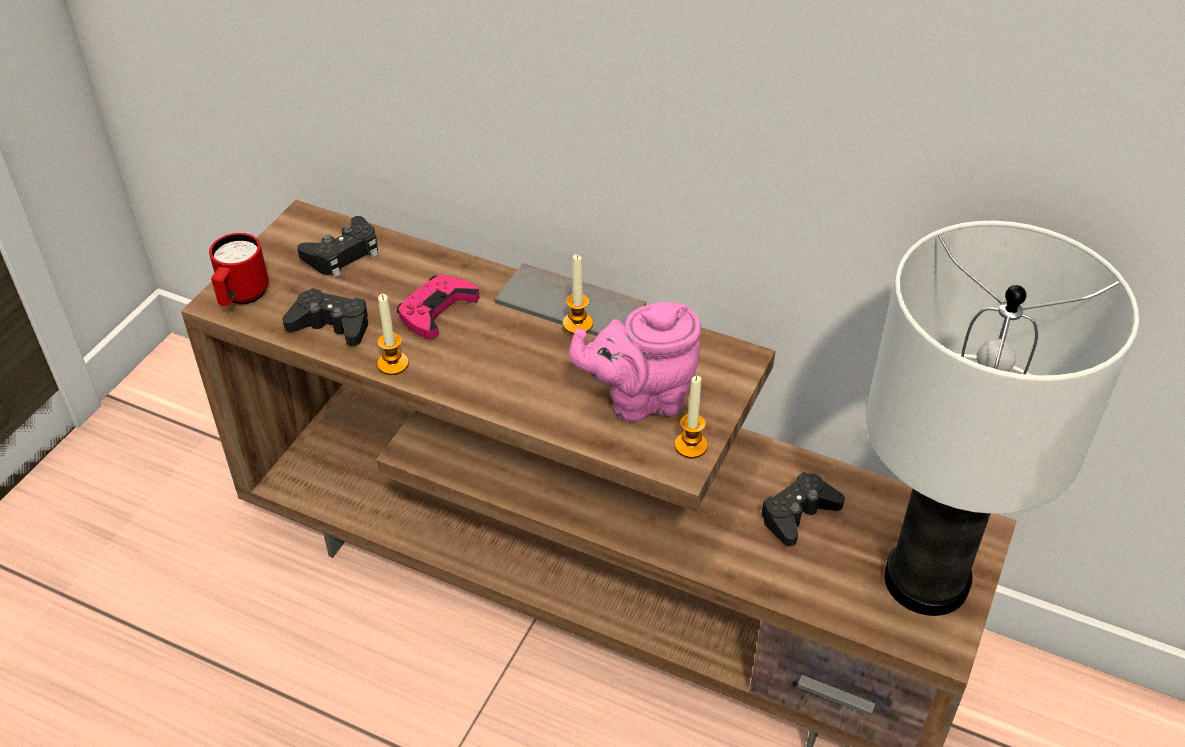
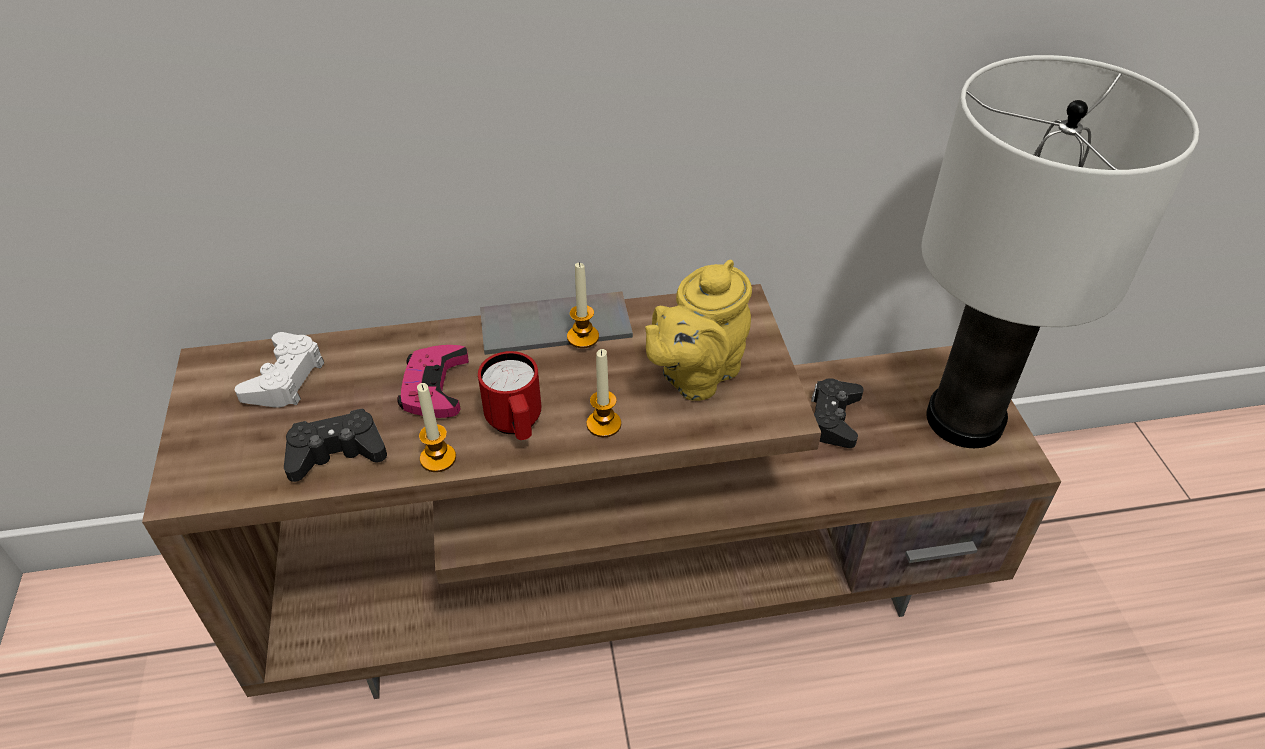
camera: 35 degrees left, 0 degrees up
(242, 297) = (207, 473): red mug -> red mug (516, 425)
(343, 254) = (285, 378): black game controller -> white game controller
(640, 399) = (696, 375): pink teapot -> yellow teapot
(691, 446) = (775, 393): candle -> candle (603, 424)

